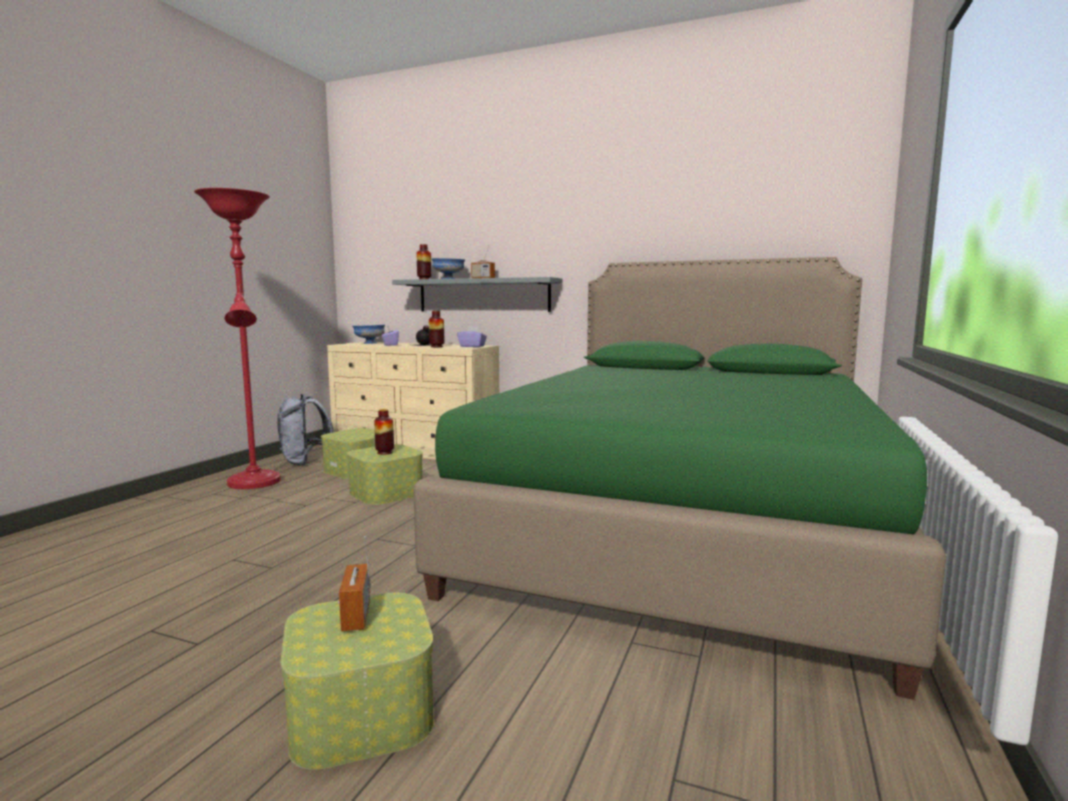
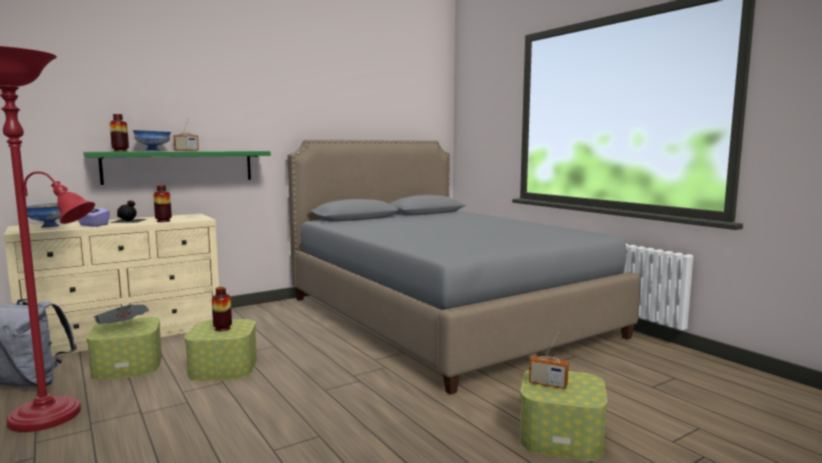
camera: 55 degrees left, 0 degrees up
(353, 434) = (123, 328): none -> newspaper
(472, 346) = (193, 217): purple tissue box -> none
(483, 295) = (179, 166): grey shelf -> green shelf
(682, 528) = (444, 316): green bed -> grey bed

